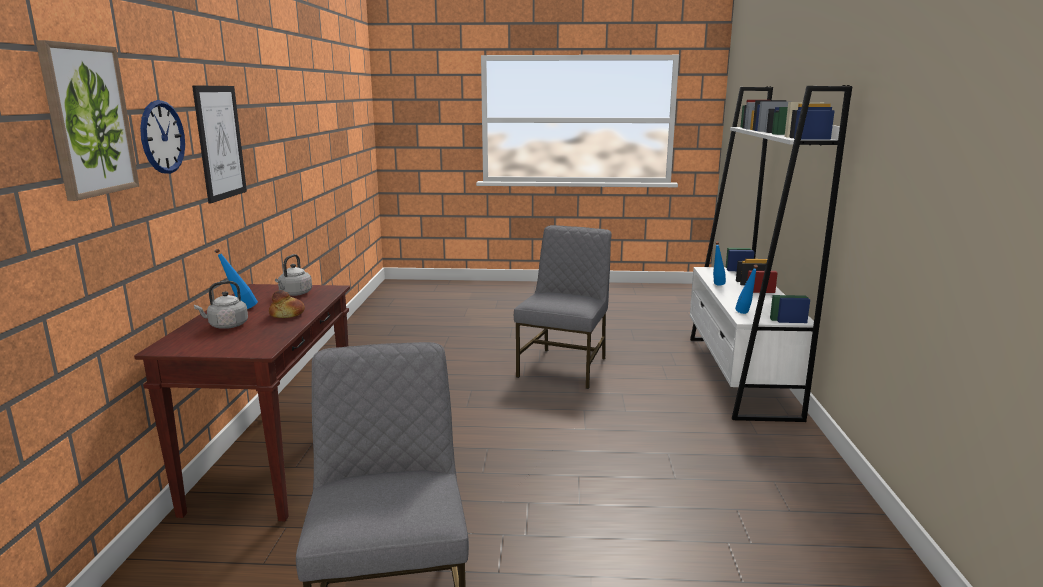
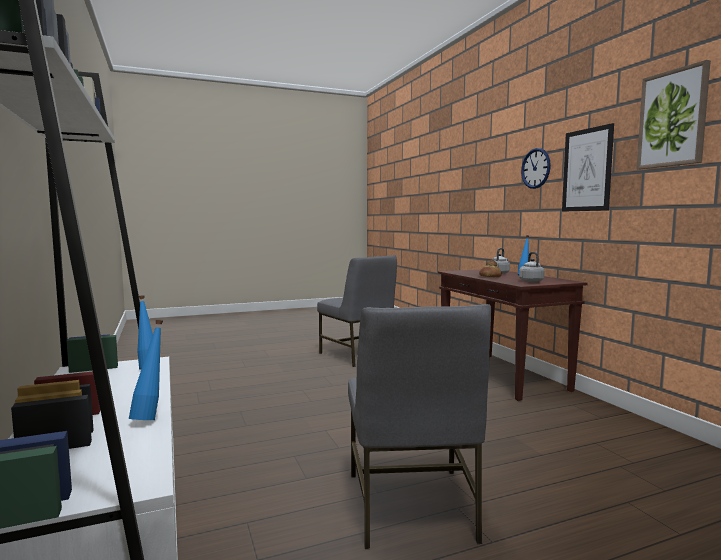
camera: 155 degrees right, 10 degrees down
(88, 120) = (499, 163): picture -> picture (672, 118)

